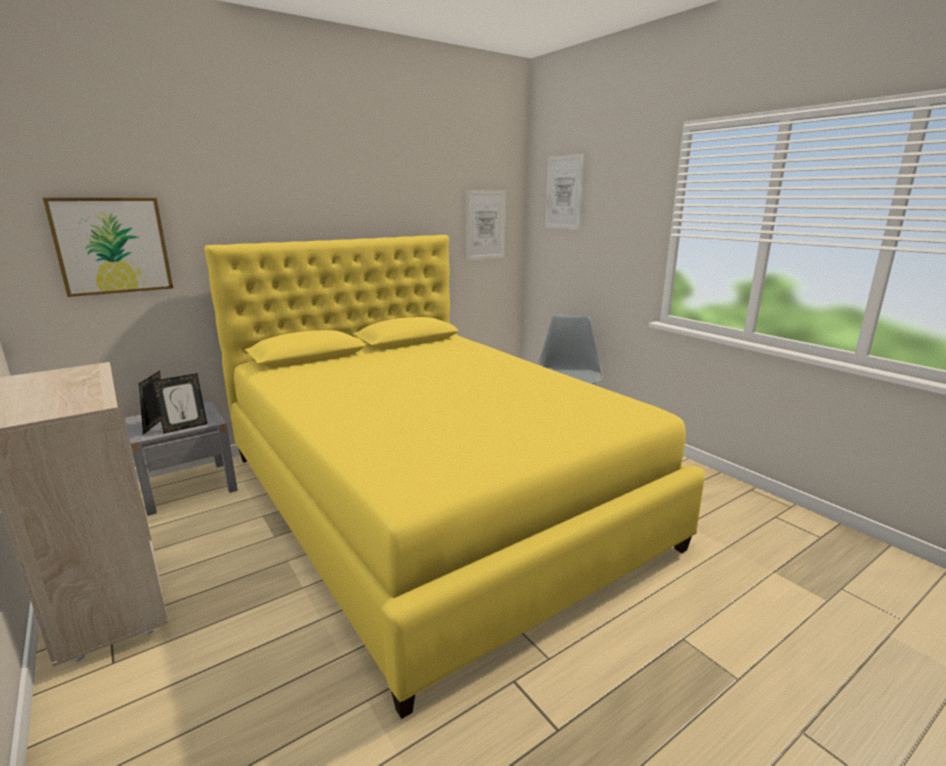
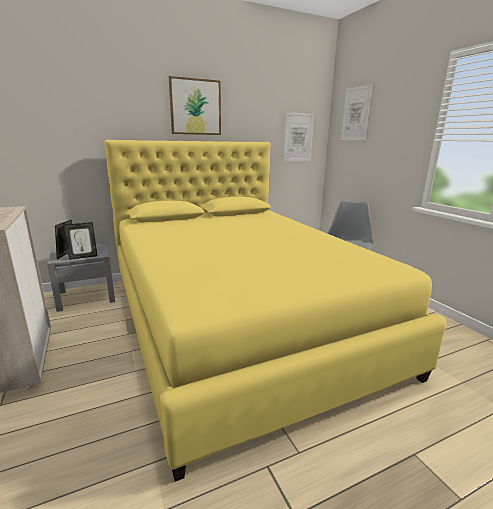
camera: 10 degrees right, 0 degrees up
(112, 245) = (48, 137): picture -> picture (195, 107)

